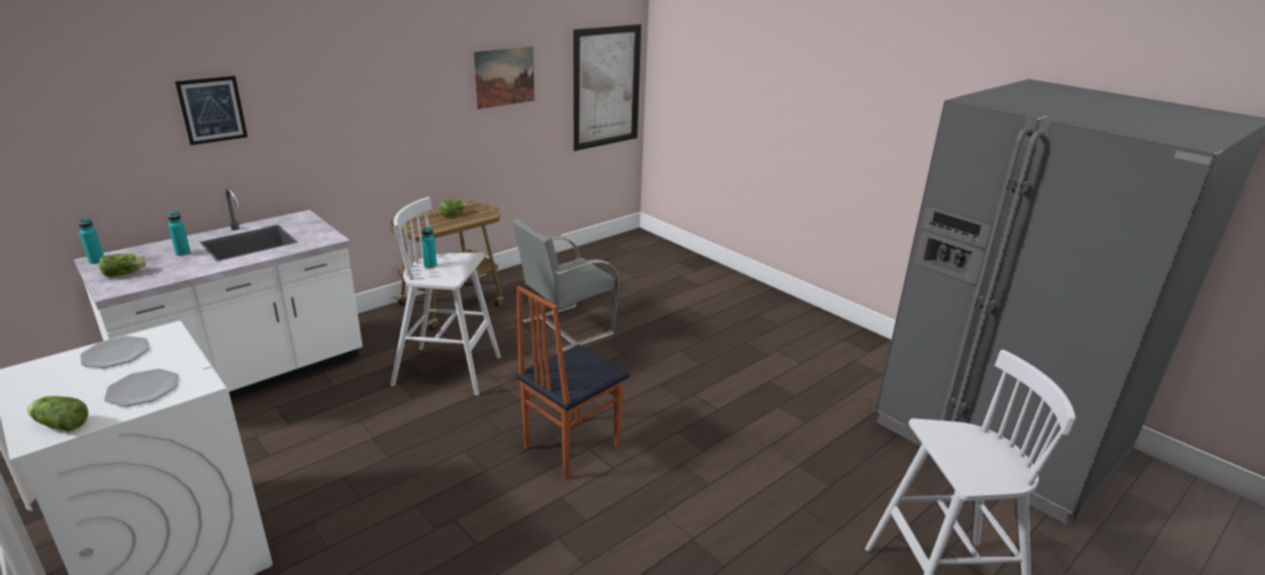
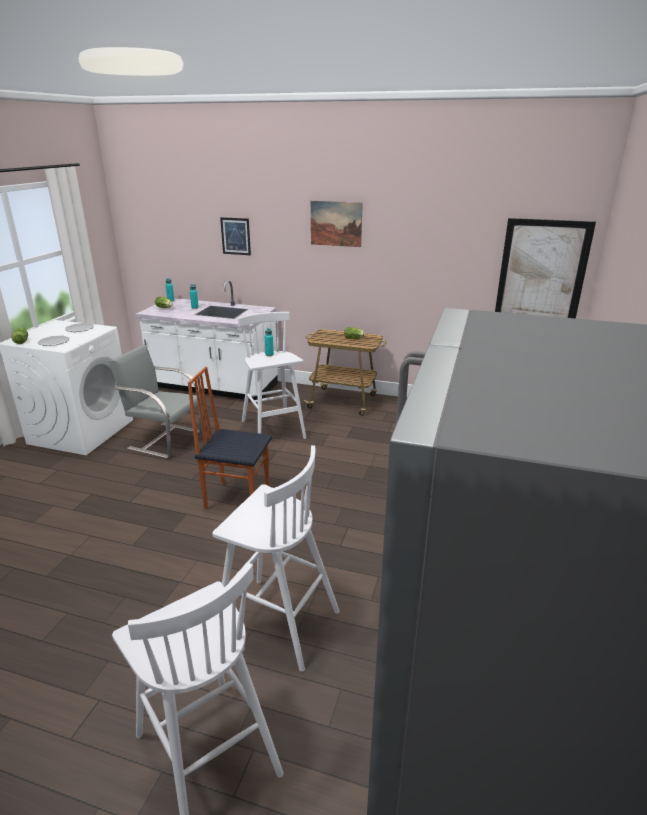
camera: 60 degrees right, 0 degrees up
(504, 77) = (431, 248): picture -> picture (336, 223)
(566, 327) = (369, 446): grey chair -> grey chair (165, 439)
(800, 487) = (276, 621): none -> white stool

